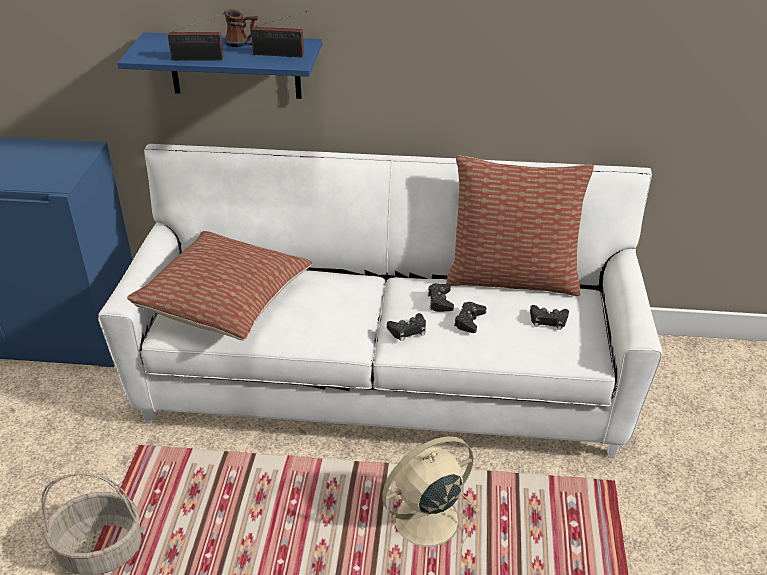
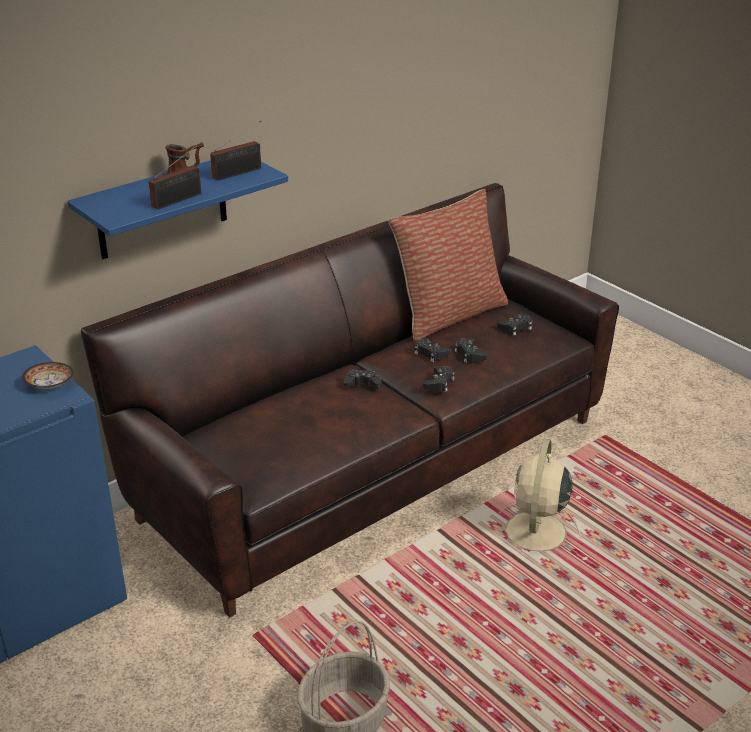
camera: 45 degrees left, 5 degrees down
(63, 173) = (50, 386): none -> bowl
(224, 300) = (270, 440): pillow -> none
(351, 296) = (363, 383): none -> black game controller
(384, 380) = (374, 467): white sofa -> brown sofa

